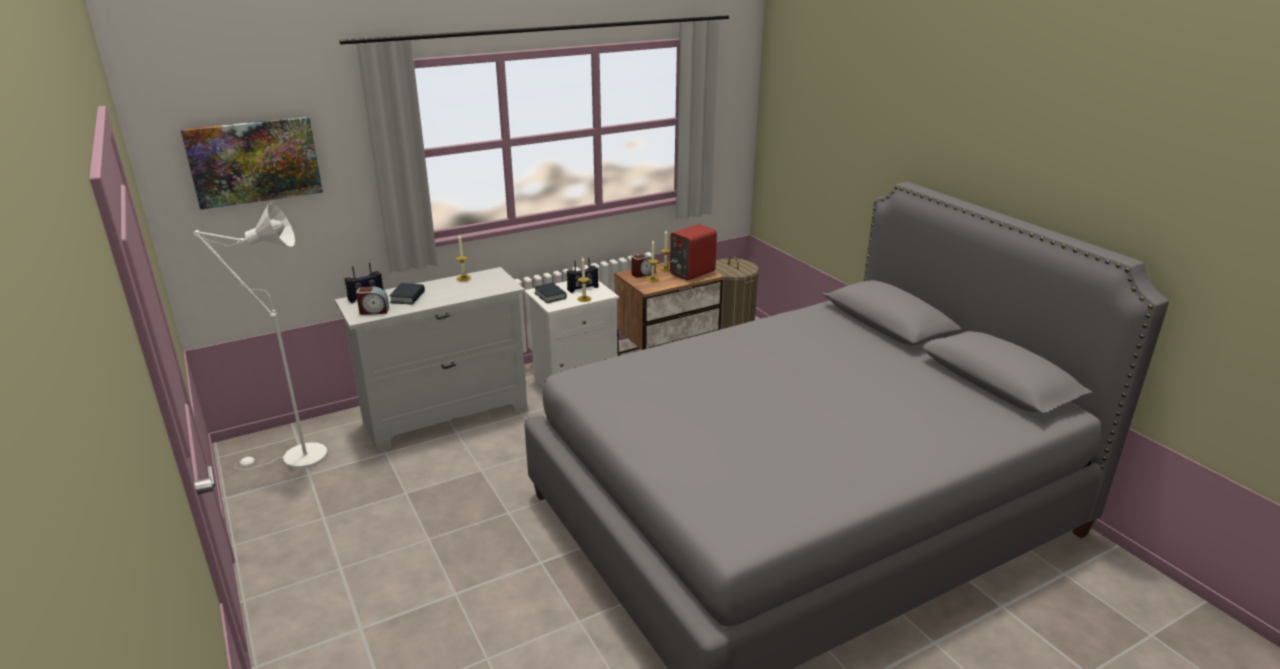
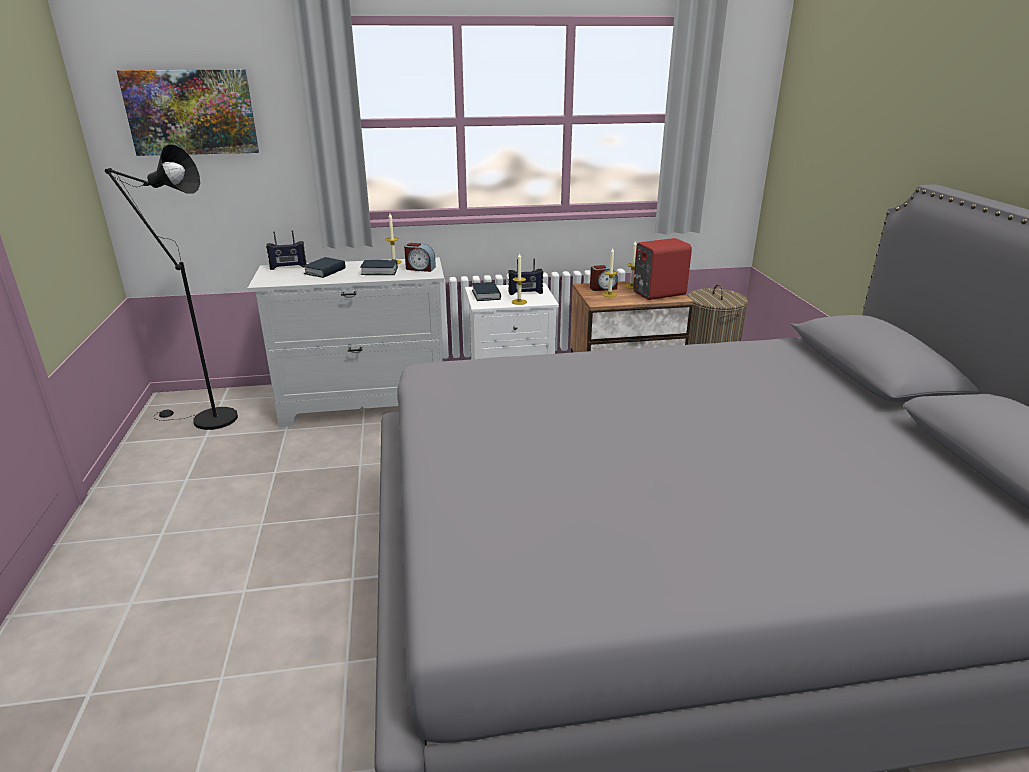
camera: 20 degrees right, 0 degrees up
(296, 458) = (207, 419): white floor lamp -> black floor lamp
(374, 311) = (282, 279): alarm clock -> alarm clock (420, 268)
(459, 290) = (379, 271): none -> book

